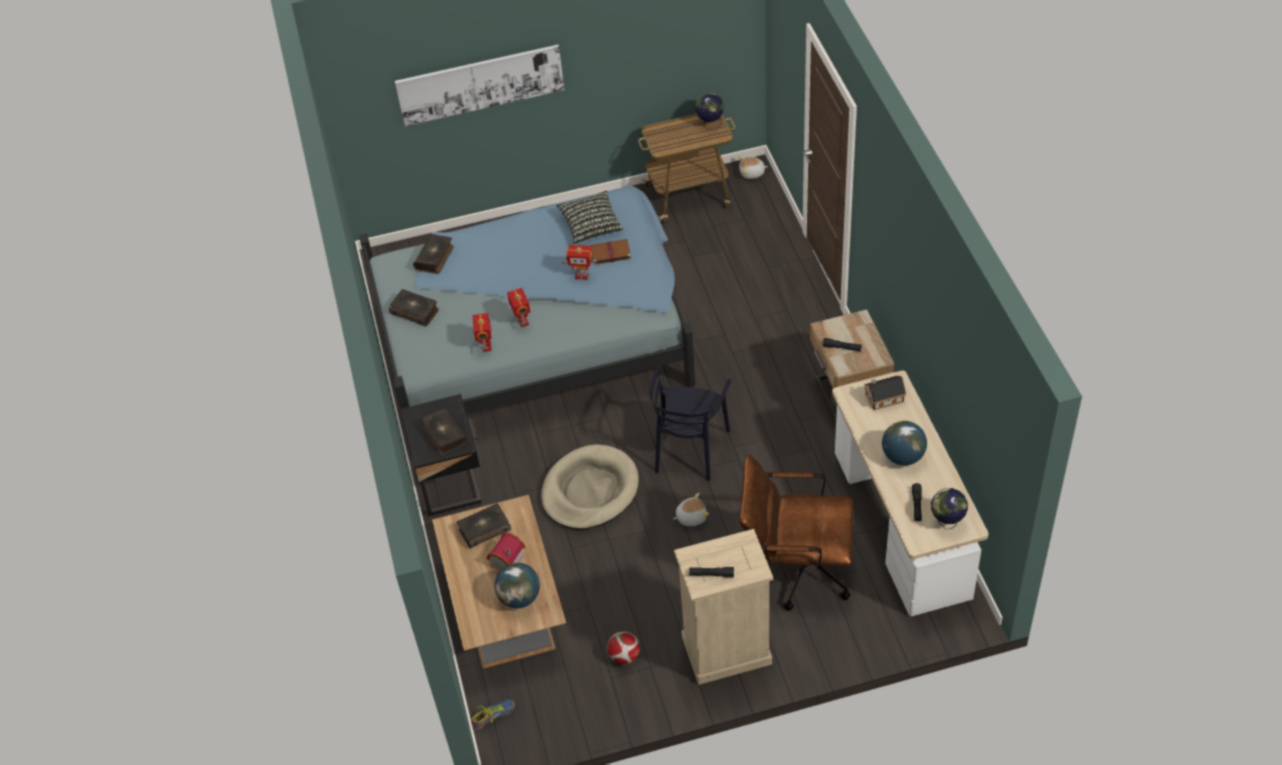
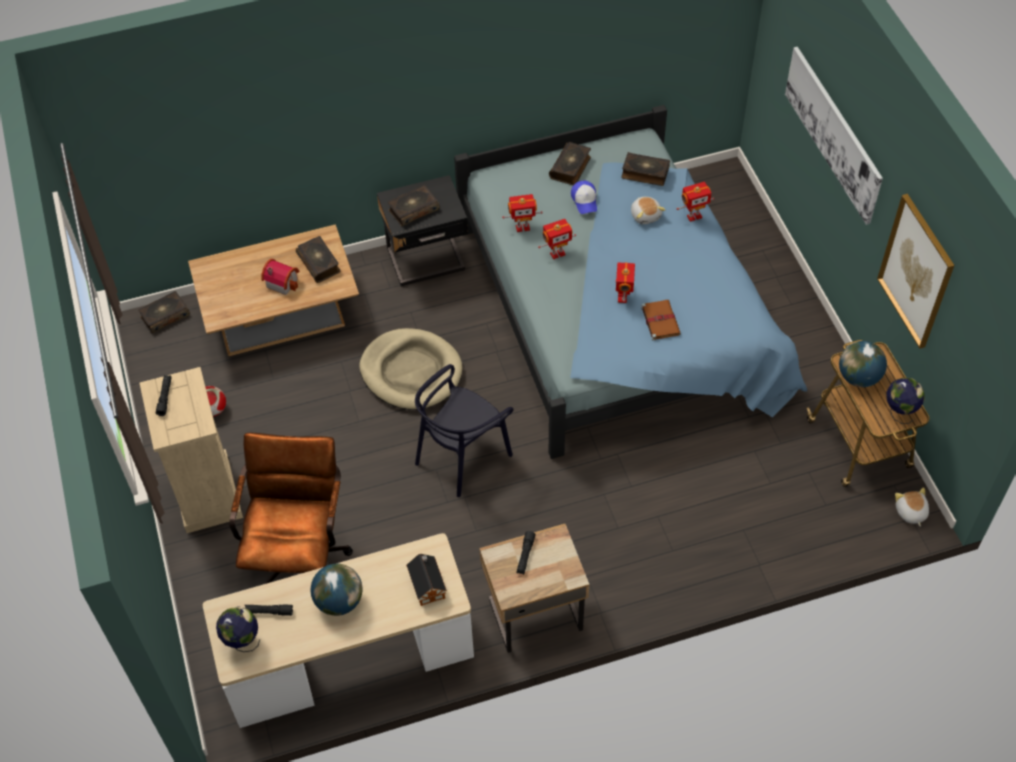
camera: 85 degrees right, 5 degrees up
(462, 299) = (585, 200): none -> cap
(492, 228) = (694, 216): none -> toy robot
(493, 715) = (165, 316): shoe -> book
(519, 597) = (238, 295): globe -> globe (859, 377)
(591, 225) = (704, 301): pillow -> none
(632, 55) = (916, 271): none -> picture
(689, 449) = (462, 456): black chair -> black chair turned 60 degrees counterclockwise
(691, 517) = (373, 460): plush toy -> plush toy (645, 215)

